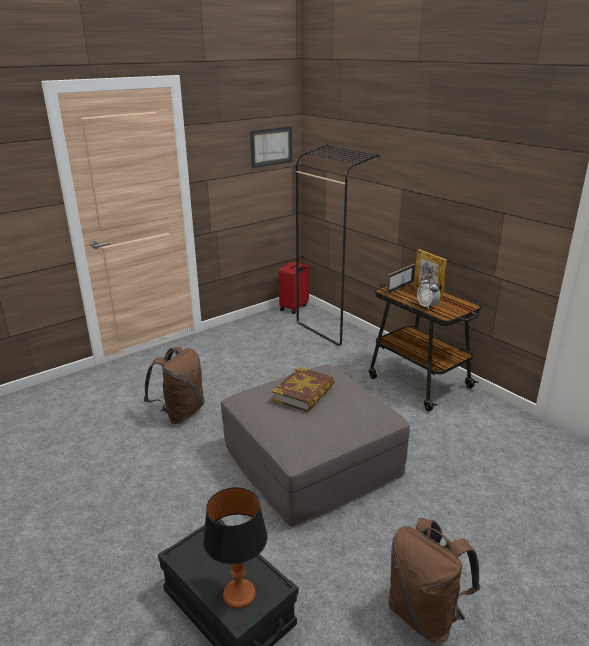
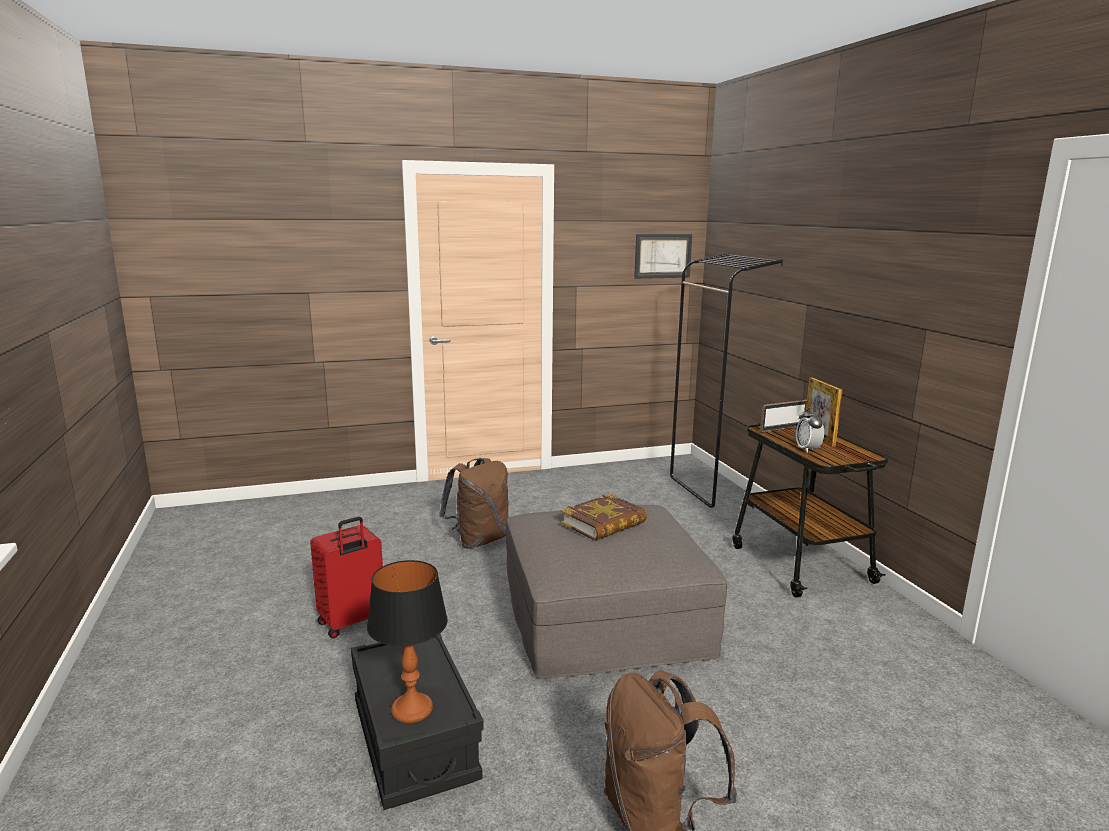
camera: 20 degrees right, 10 degrees down
(294, 308) = (676, 462): red suitcase -> red suitcase (351, 623)

